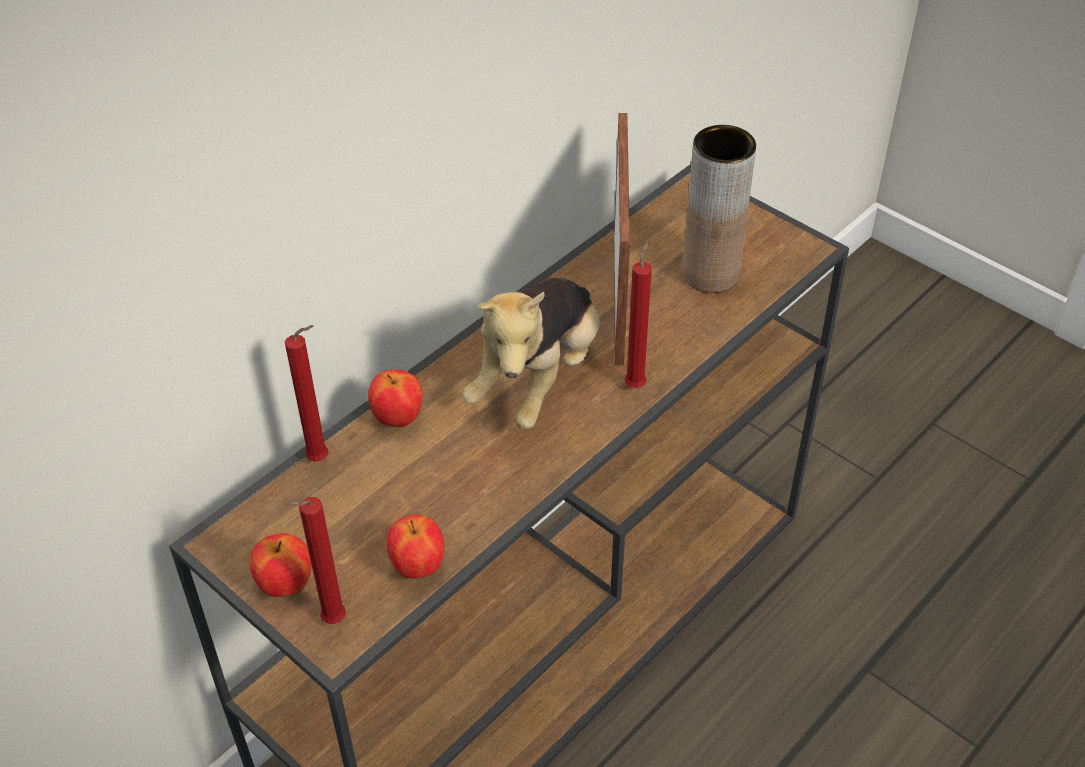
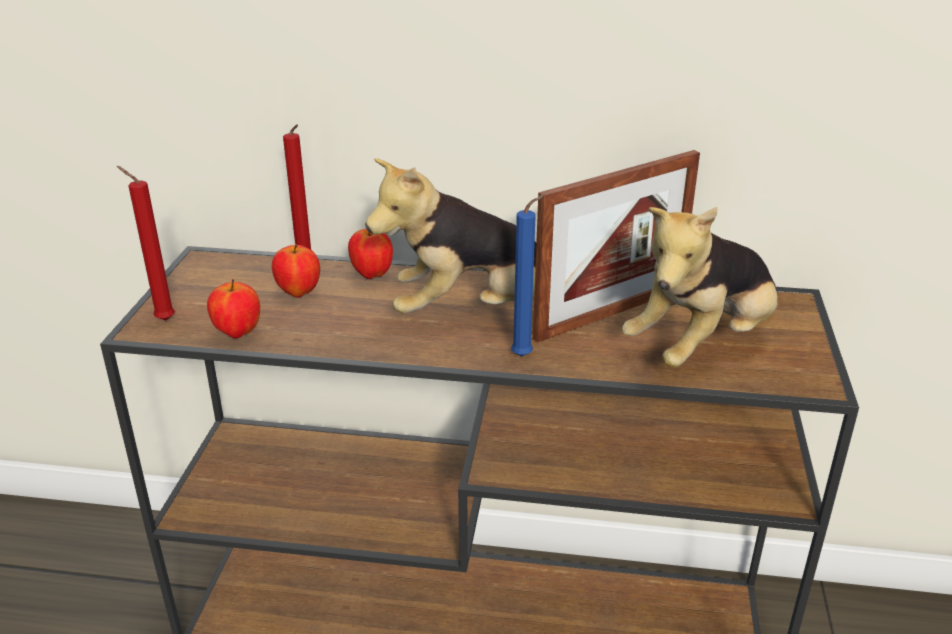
camera: 55 degrees right, 15 degrees down
(286, 585) = (182, 292): apple -> apple (298, 293)
(636, 384) = (525, 356): red candle -> blue candle
(710, 274) = (702, 345): brown vase -> plush toy

